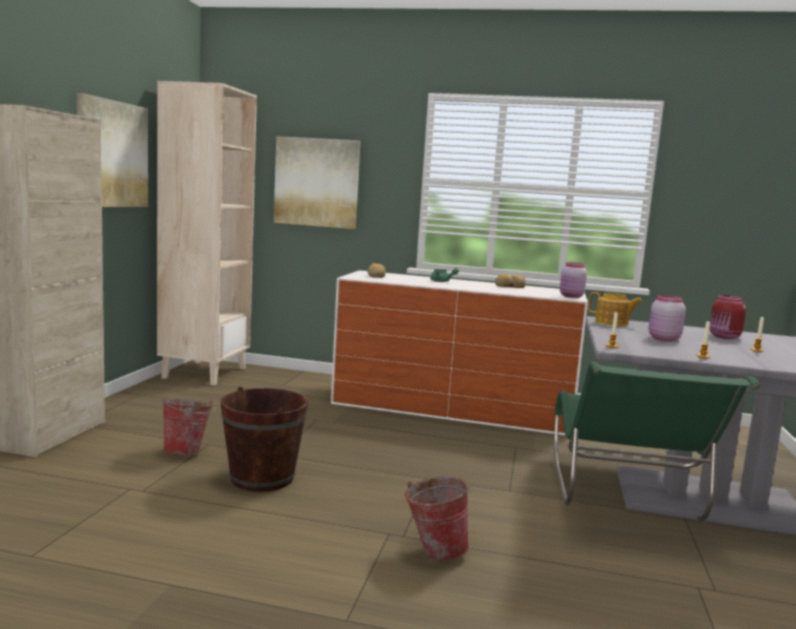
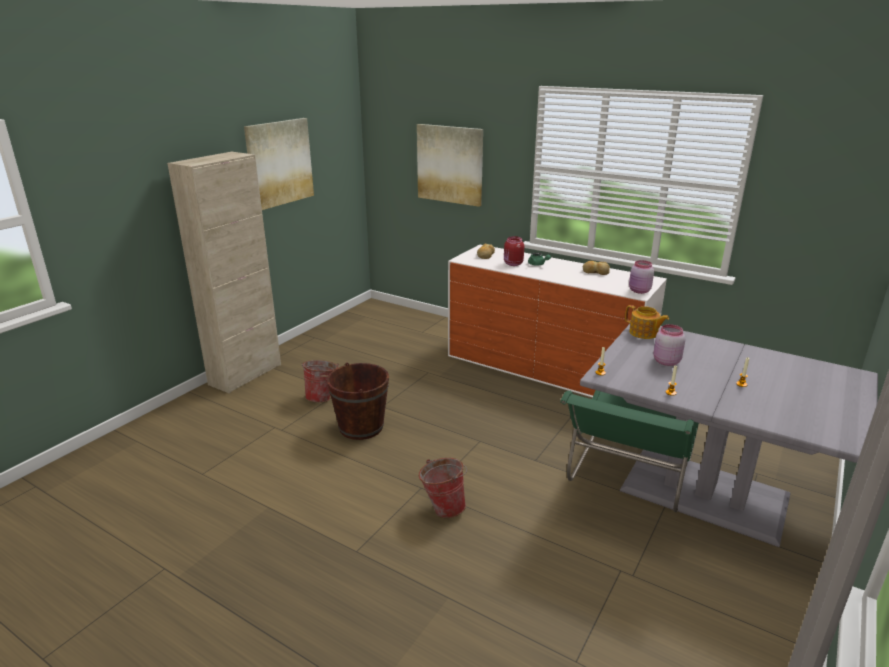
camera: 20 degrees right, 15 degrees up
(204, 372) = (369, 316): beige bookcase -> none
(724, 337) = (735, 360): red jar -> red jar (513, 264)

